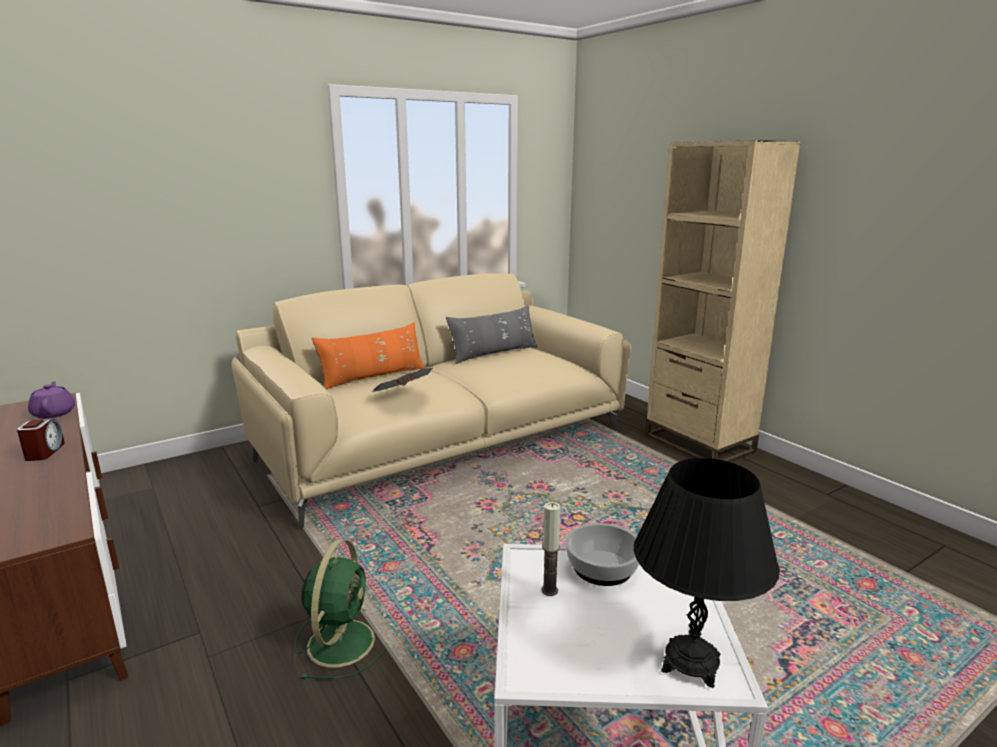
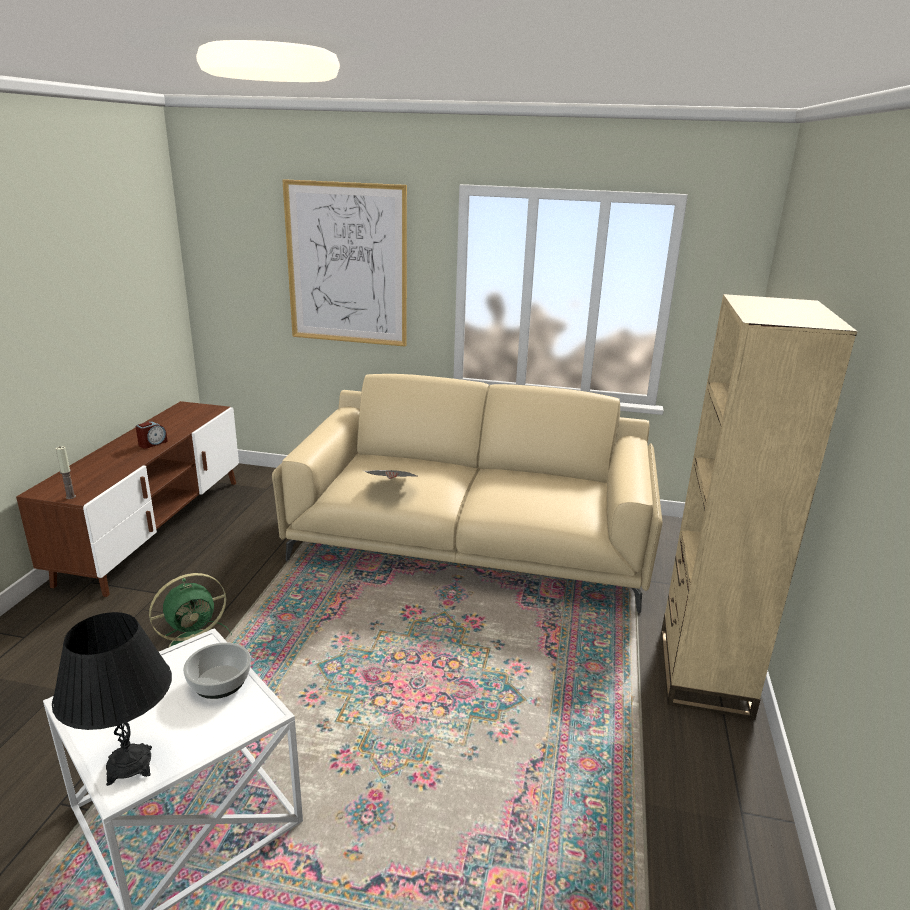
camera: 45 degrees right, 5 degrees up
(54, 413) = (198, 418): purple teapot -> none
(204, 181) = (347, 264): none -> picture
(373, 377) = (410, 462): orange pillow -> none
(494, 354) = (543, 477): grey pillow -> none
(549, 590) = (172, 672): candle -> candle (70, 497)

